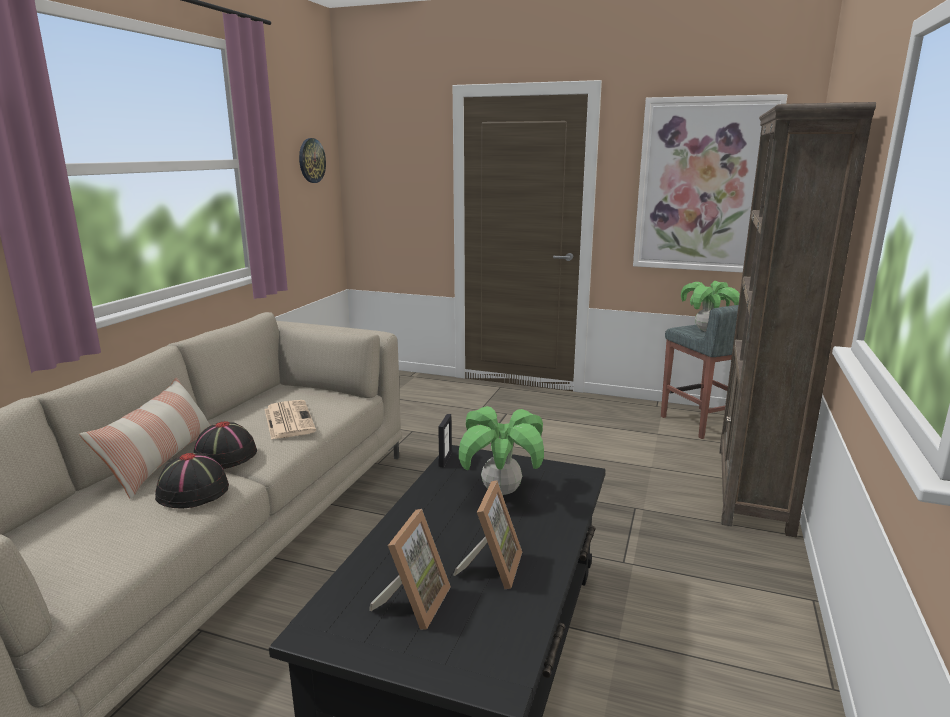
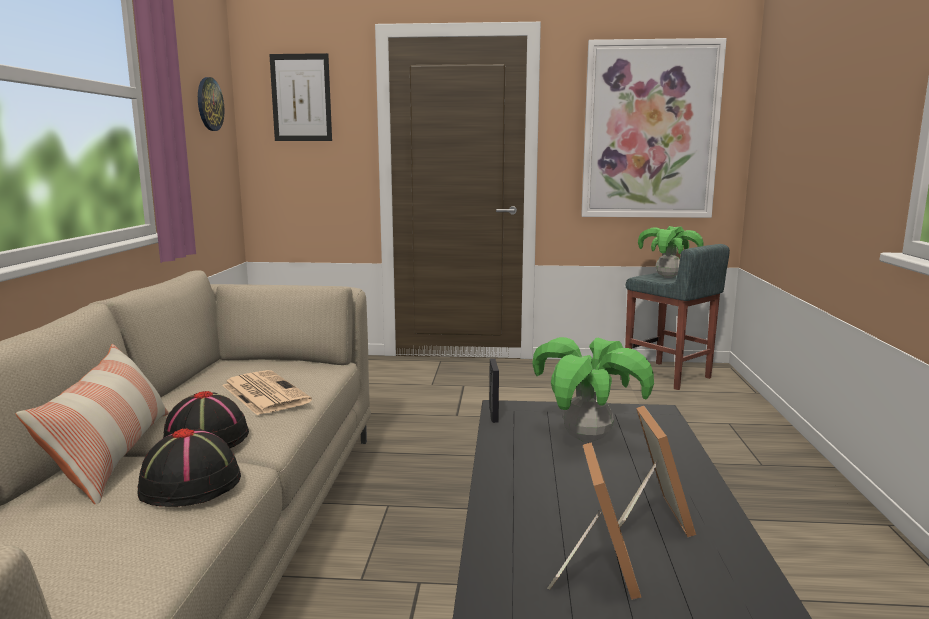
camera: 15 degrees left, 5 degrees down
(391, 151) = (301, 98): none -> picture
(753, 488) = (758, 429): brown bookcase -> none

